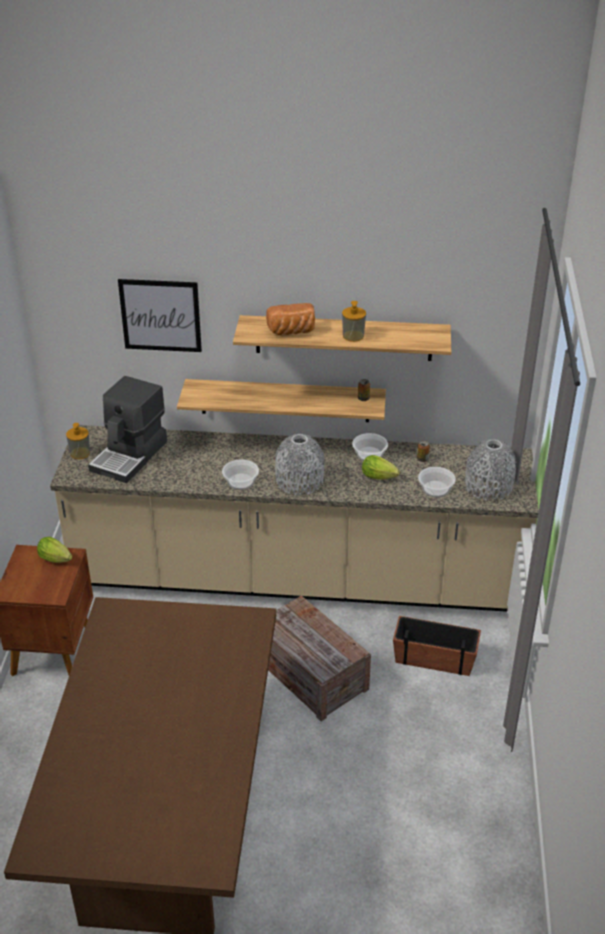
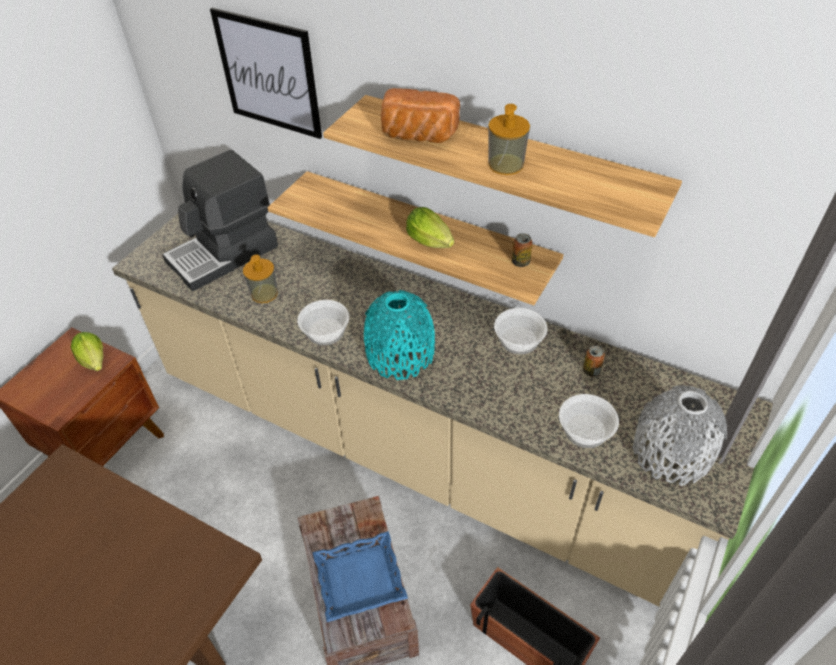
camera: 25 degrees right, 10 degrees up
(80, 453) = (174, 235): soap dispenser -> soap dispenser (264, 293)
(299, 481) = (400, 354): grey vase -> turquoise vase
(318, 641) = (359, 578): none -> blue tray
(380, 477) = (514, 384): lettuce -> lettuce (432, 243)

